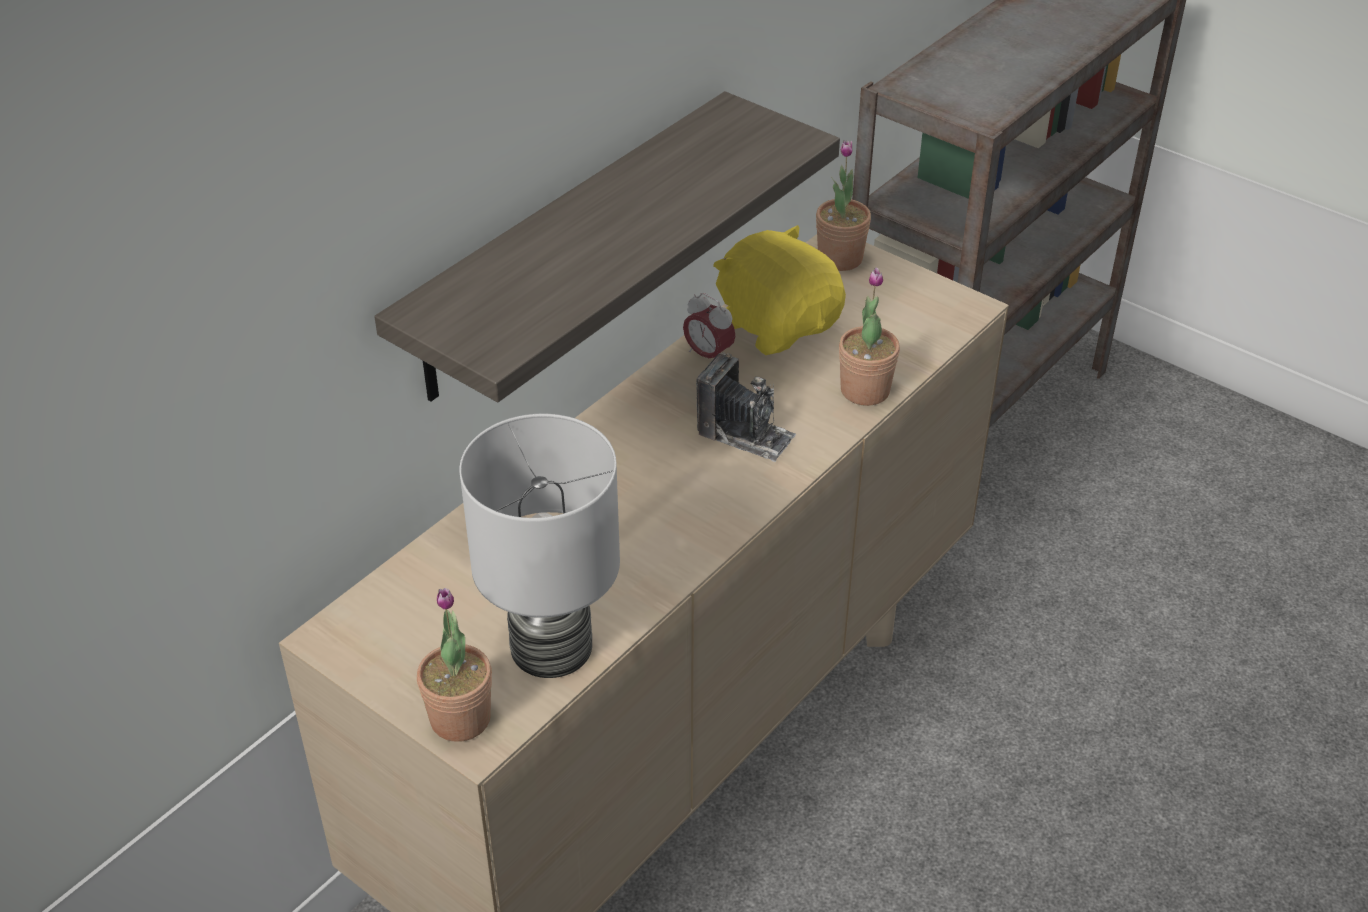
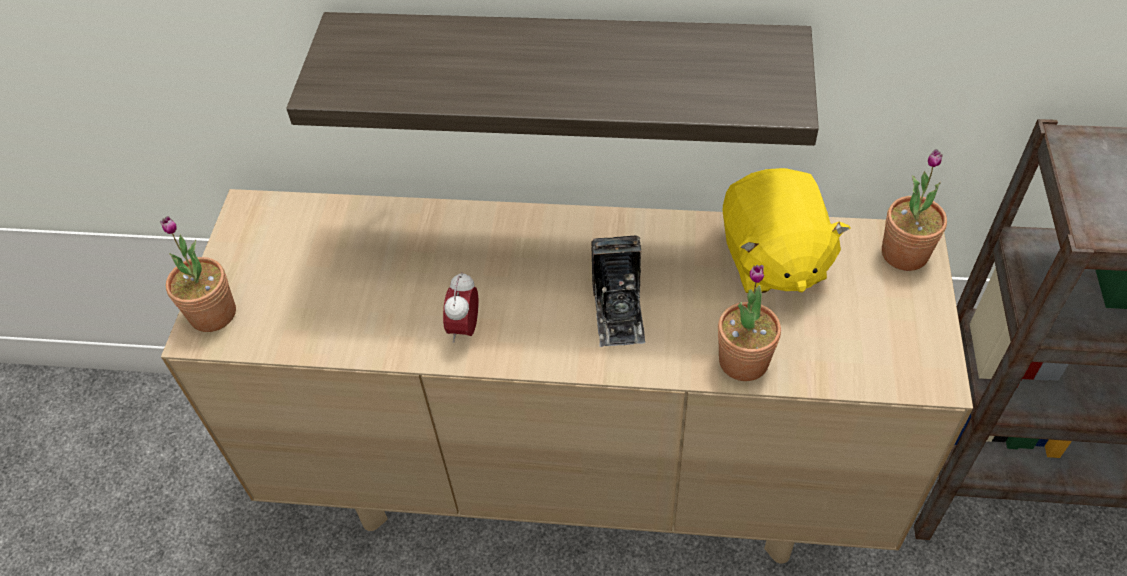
camera: 60 degrees right, 10 degrees up
(551, 647) = (307, 324): grey table lamp -> none
(708, 355) = (692, 238): alarm clock -> alarm clock (465, 328)
(778, 325) = (772, 260): yellow plush toy -> yellow plush toy turned 150 degrees clockwise

